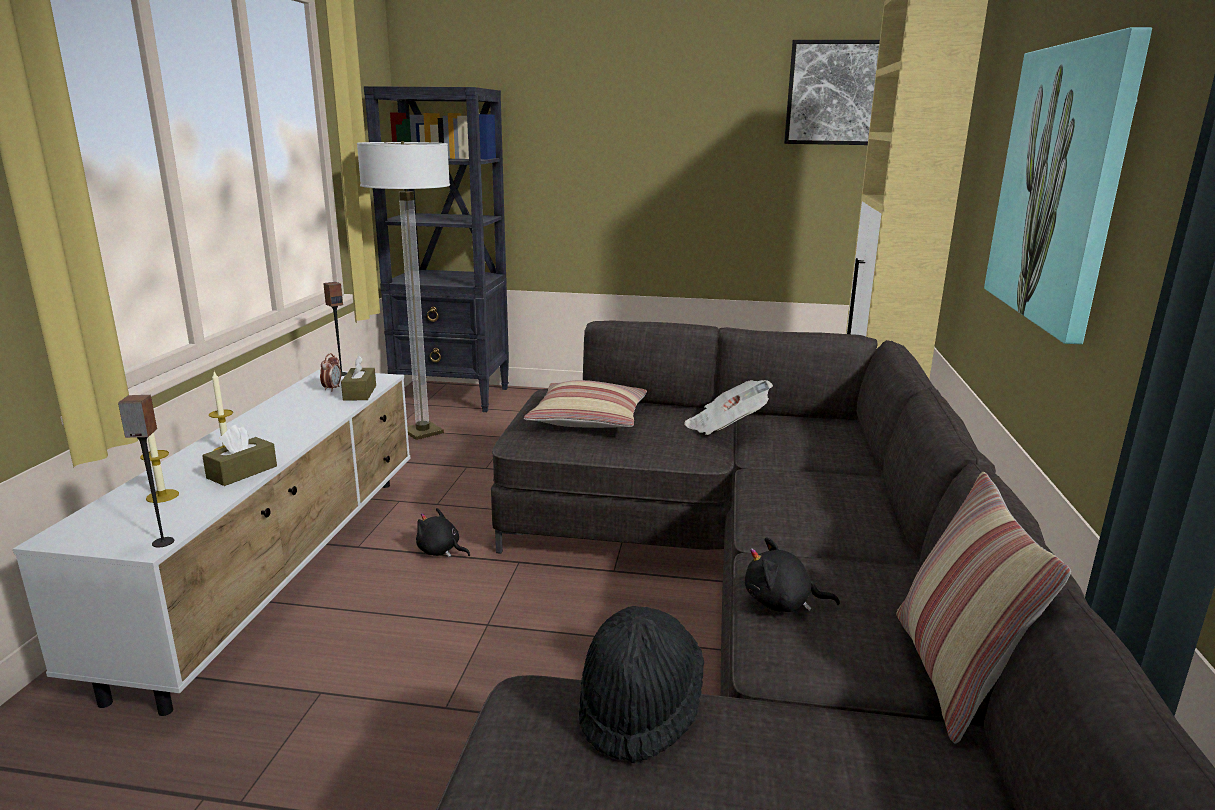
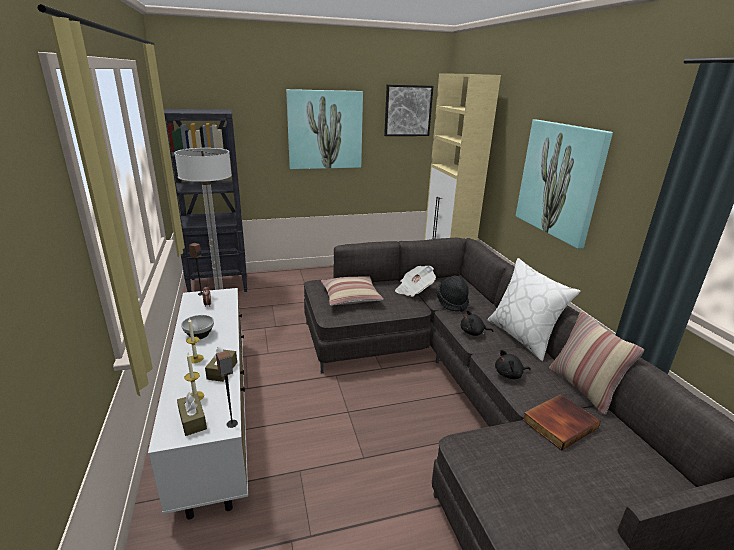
camera: 25 degrees left, 5 degrees up
(271, 422) = (199, 335): none -> bowl
(360, 393) = (227, 305): brown tissue box -> brown tissue box (192, 420)
(440, 551) = (293, 379): black plush toy -> black plush toy (473, 333)
(639, 707) = (504, 436): black hat -> black hat (452, 302)
(665, 130) = (325, 130): none -> picture
(805, 723) = (559, 423): none -> book
(892, 544) = (522, 337): none -> white pillow

